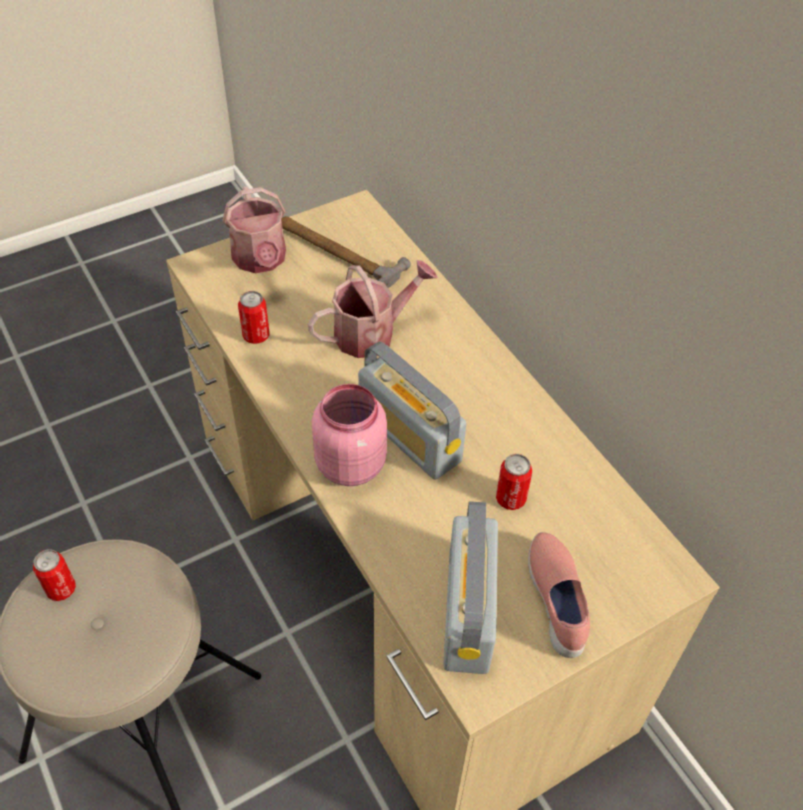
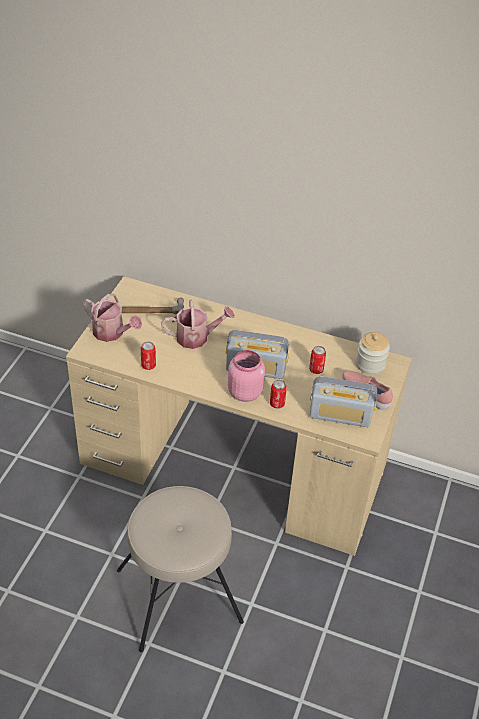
camera: 40 degrees left, 5 degrees down
(61, 589) = (152, 524): can -> can (277, 404)
(372, 333) = (197, 337): watering can -> watering can turned 60 degrees clockwise
(468, 611) = (340, 416): radio -> radio turned 45 degrees counterclockwise
(621, 550) = (370, 364): none -> jar

